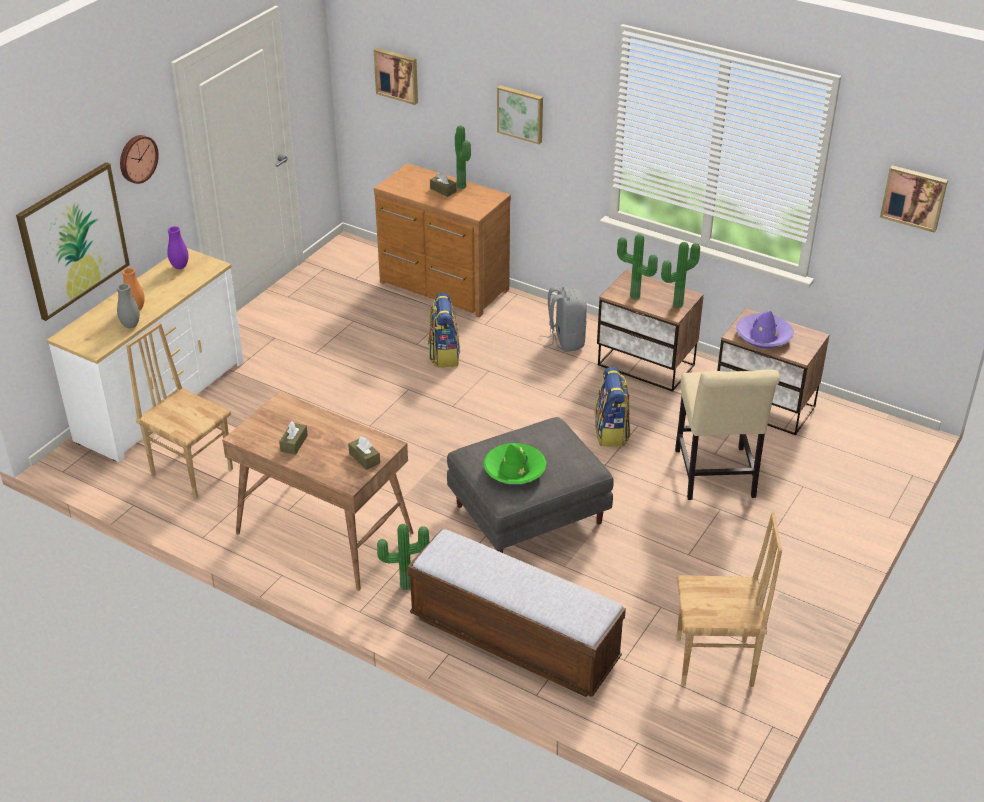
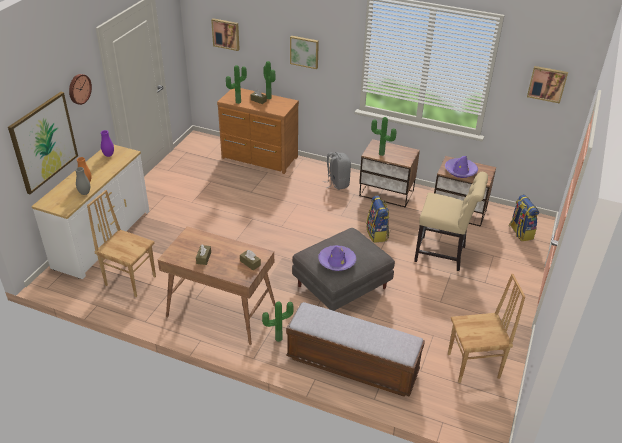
camera: 10 degrees left, 0 degrees up
(444, 354) = (269, 197): backpack -> backpack (520, 232)
(514, 470) = (337, 261): green hat -> purple hat
(676, 303) = (406, 156): potted plant -> potted plant (237, 102)
(715, 477) = (443, 255): beige chair -> beige chair turned 60 degrees counterclockwise

